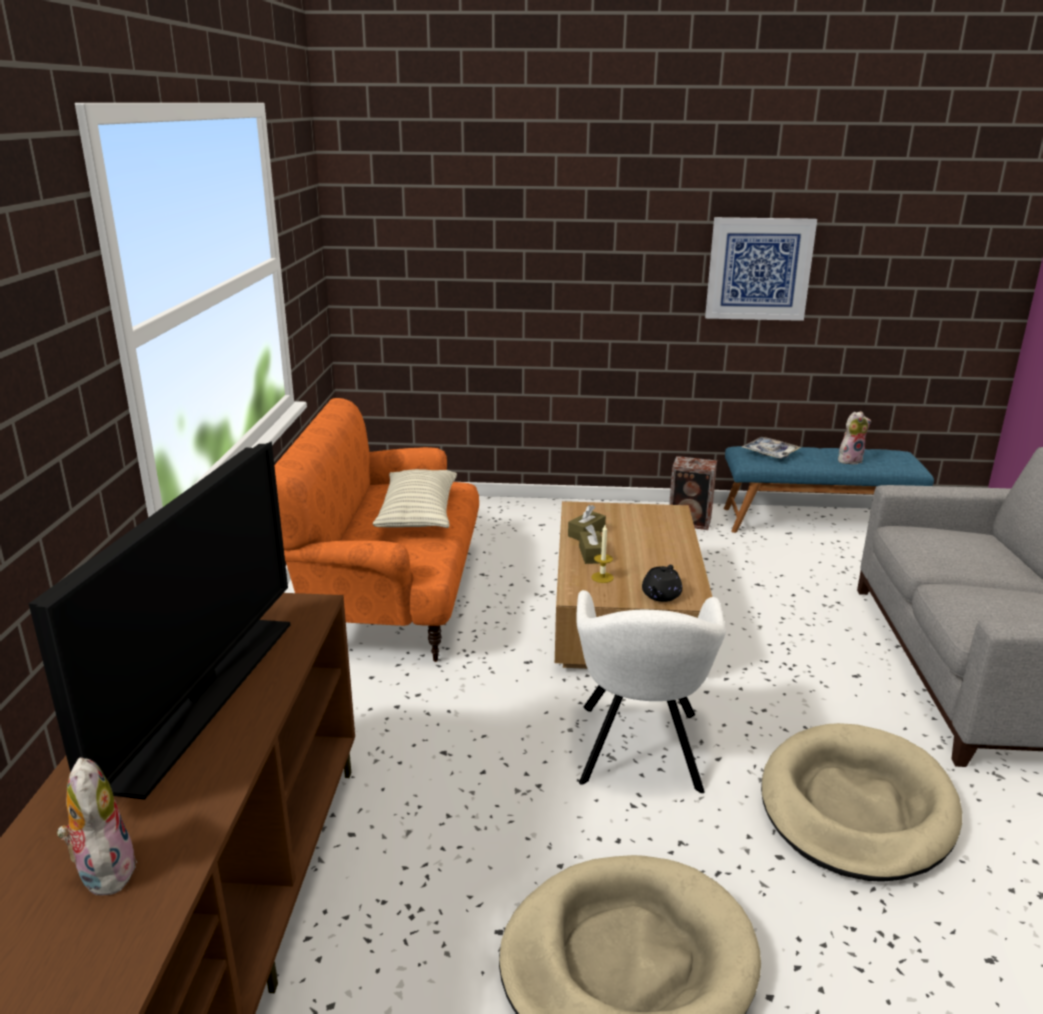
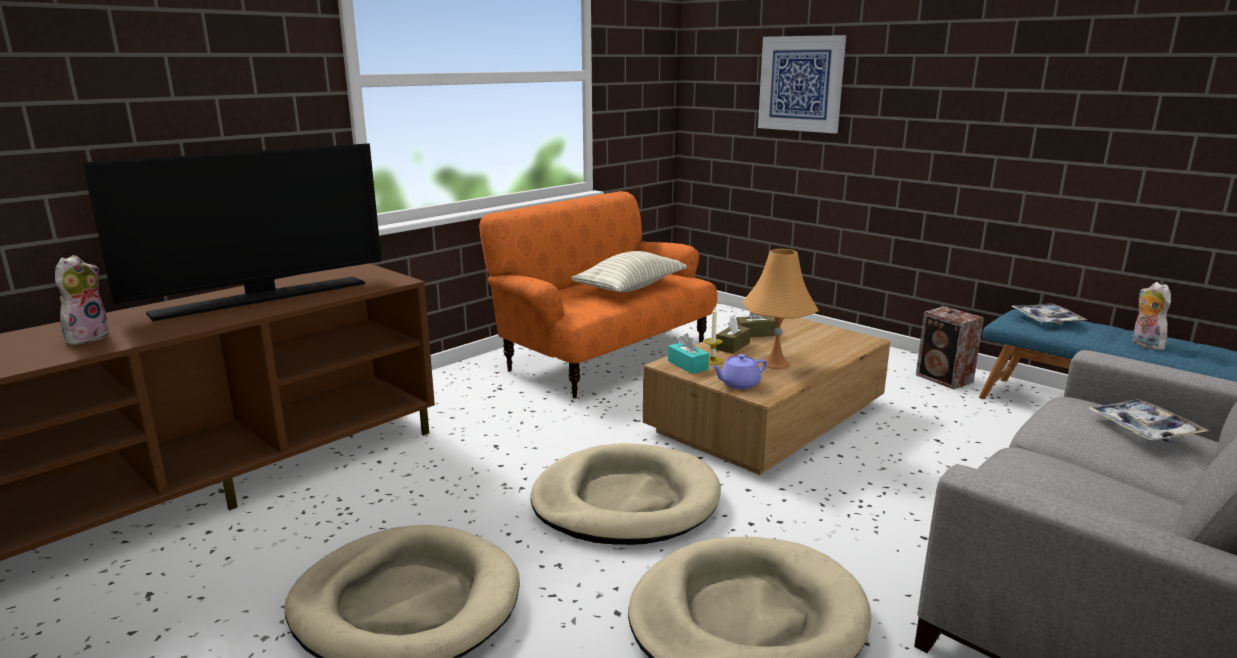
camera: 40 degrees right, 5 degrees down
(592, 590) = (687, 365): none -> turquoise tissue box
(640, 751) = (625, 501): white armchair -> beige dog bed
(652, 562) = (776, 364): none -> orange table lamp
(660, 595) = (738, 384): black teapot -> purple teapot
(759, 269) = (1067, 108): picture -> picture (800, 84)
(849, 460) = (1144, 344): plush toy -> plush toy turned 120 degrees counterclockwise
(966, 541) = (1143, 429): none -> tray

